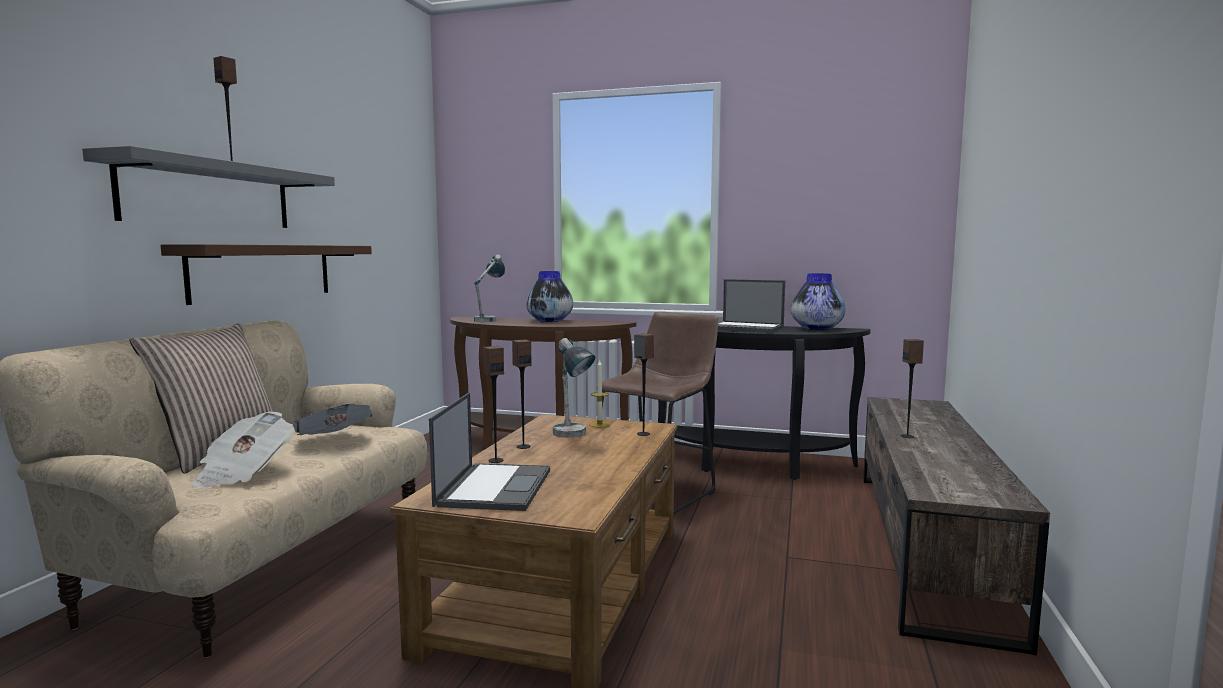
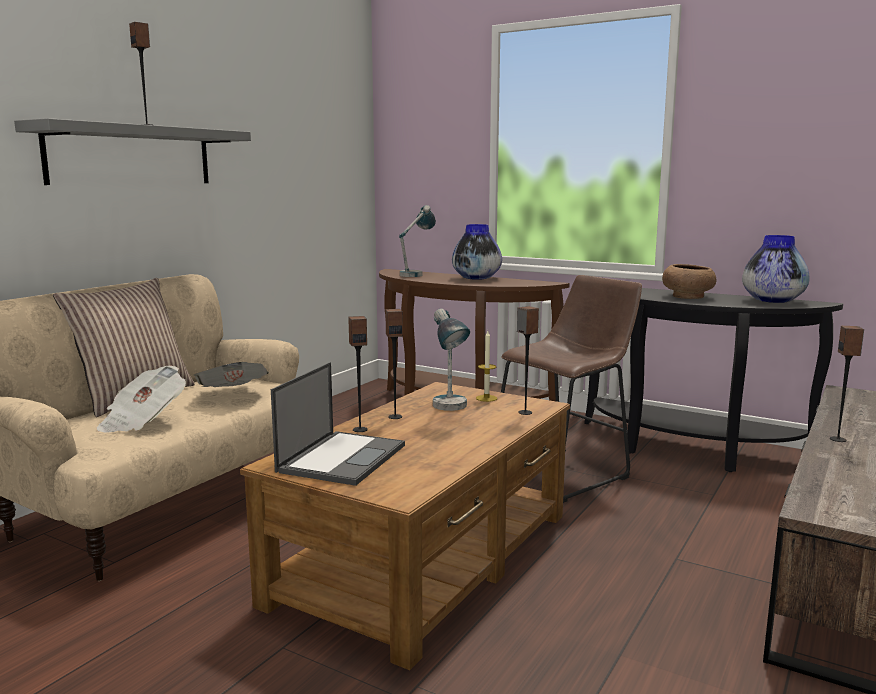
camera: 15 degrees right, 5 degrees up
(263, 271) = (184, 227): brown shelf -> none
(747, 328) = (688, 296): laptop -> brown bowl

